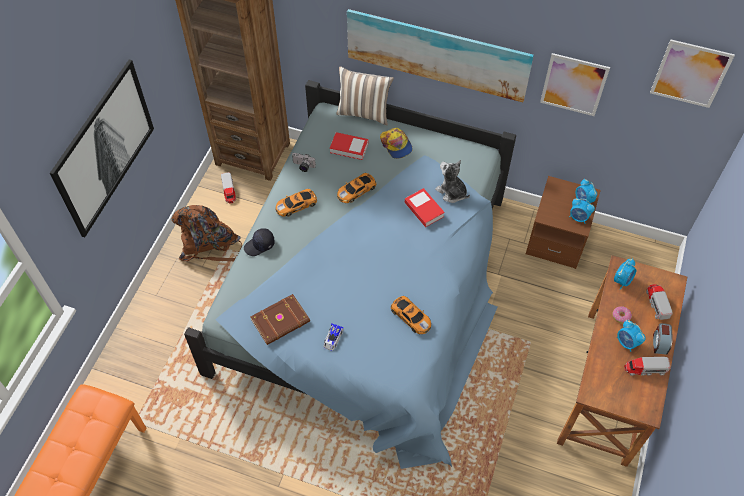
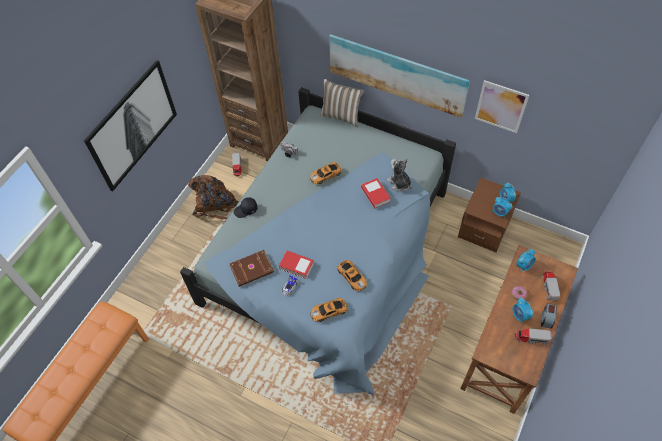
camera: 10 degrees right, 0 degrees up
(297, 205) = (279, 182): toy car -> toy car (329, 311)
(349, 148) = (325, 142): book -> book (296, 266)
(396, 145) = (362, 143): cap -> none
(690, 73) = (593, 105): picture -> none

